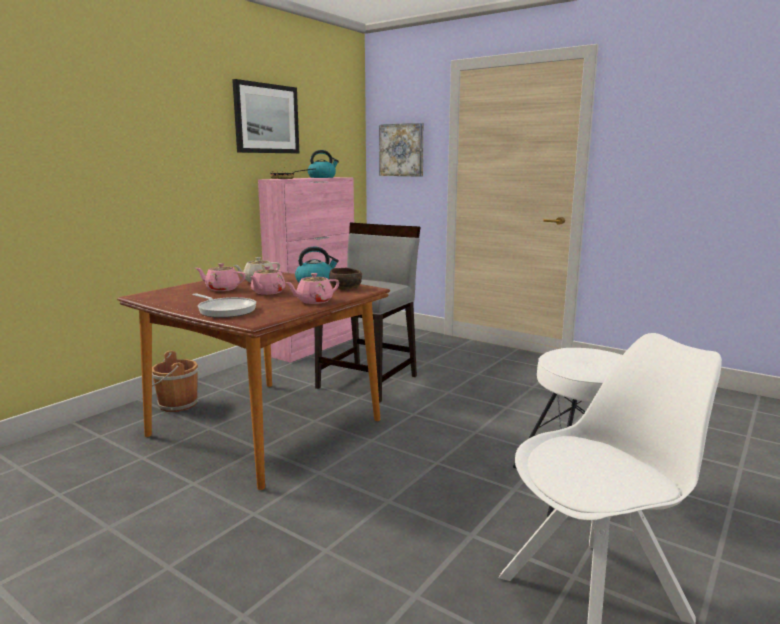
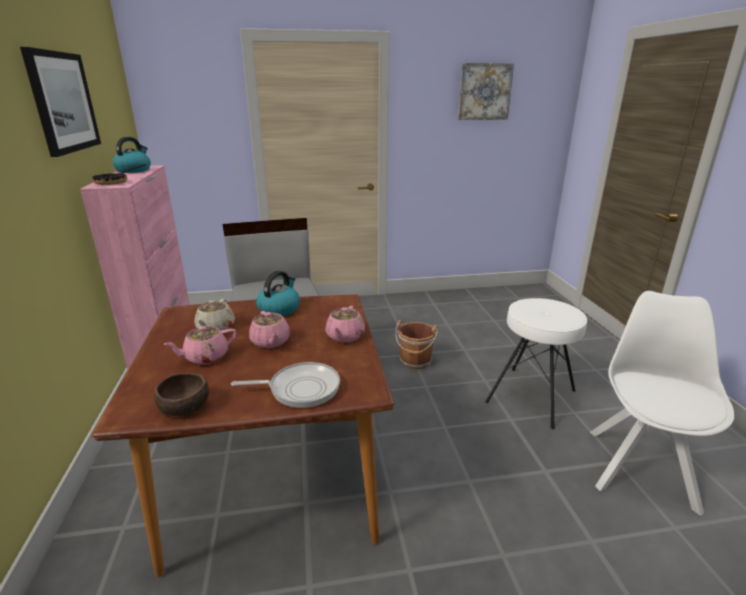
camera: 45 degrees left, 10 degrees up
(176, 405) = (124, 513): brown bucket -> brown bucket (415, 361)
(346, 288) = (324, 306): brown bowl -> brown bowl (186, 406)
(402, 150) = (189, 125): picture -> picture (484, 92)

